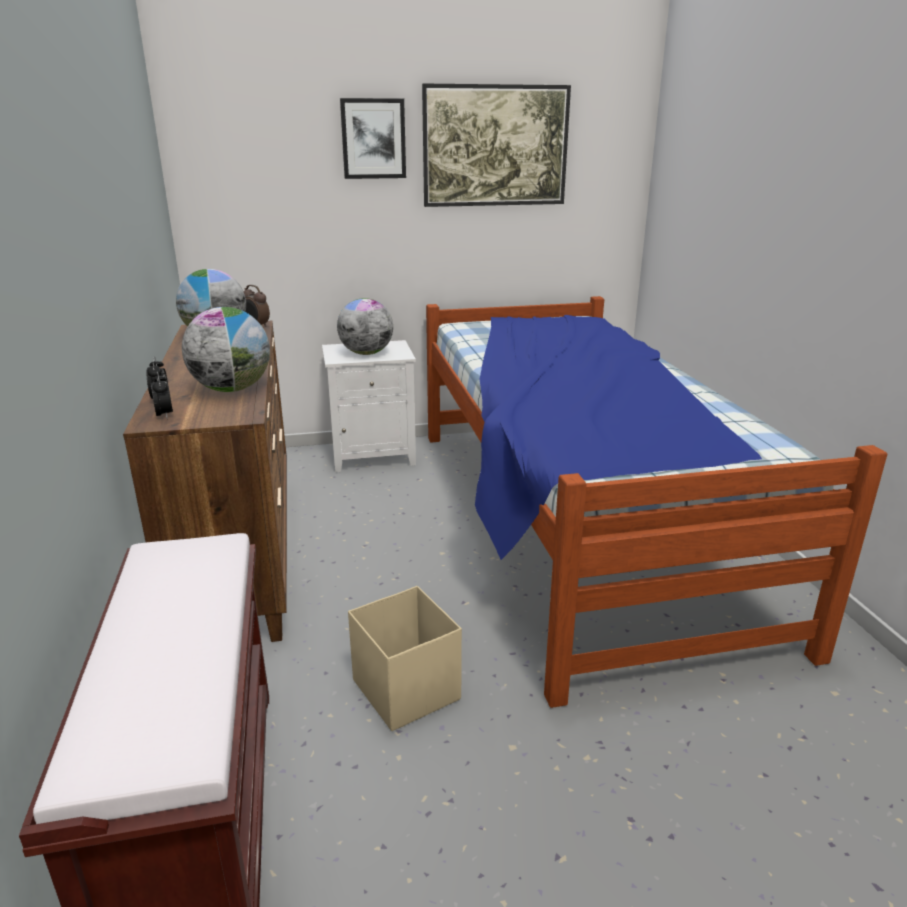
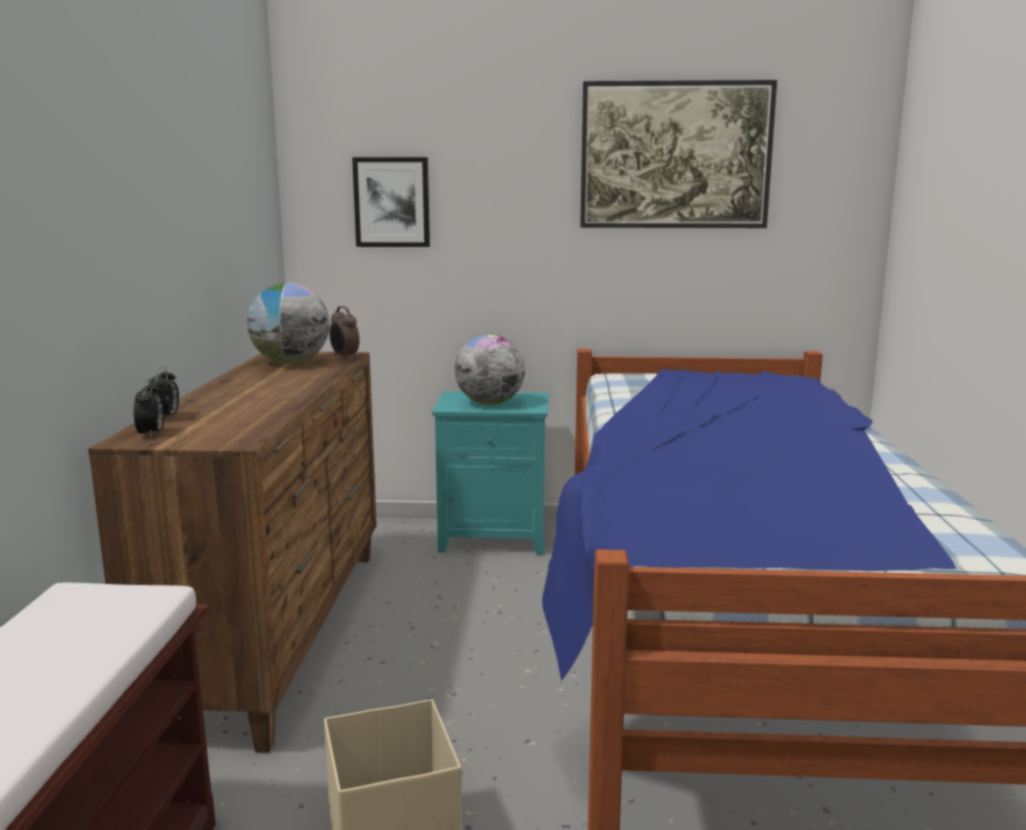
camera: 15 degrees right, 10 degrees down
(232, 389) = (253, 414): globe -> none
(373, 139) = (520, 146): picture -> picture (392, 202)
(374, 455) = (495, 537): white nightstand -> turquoise nightstand

